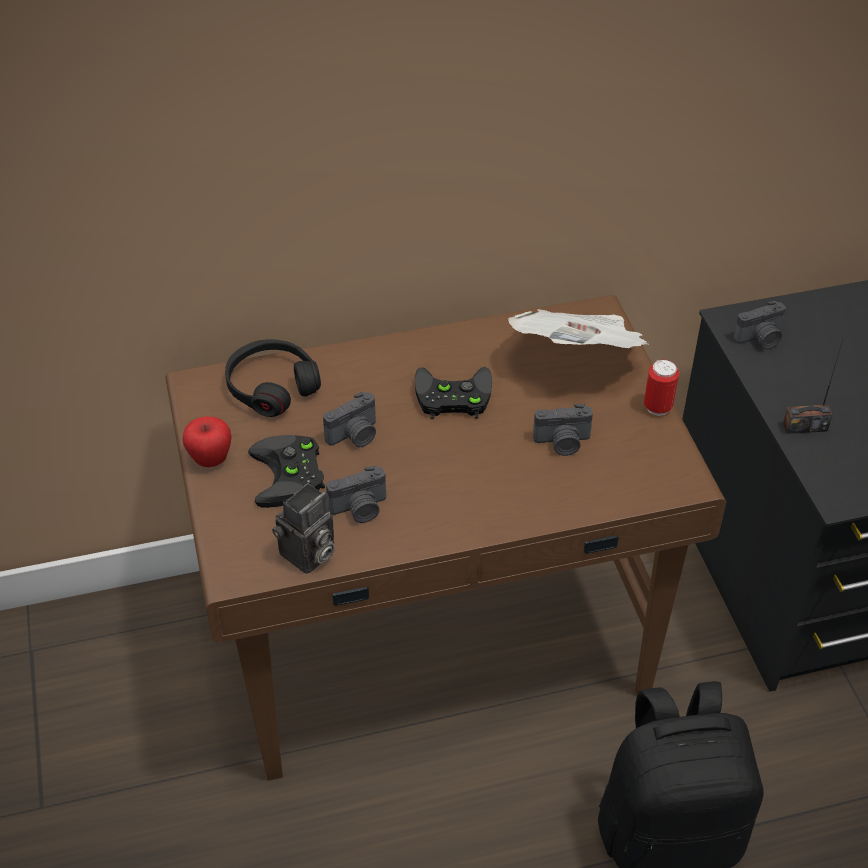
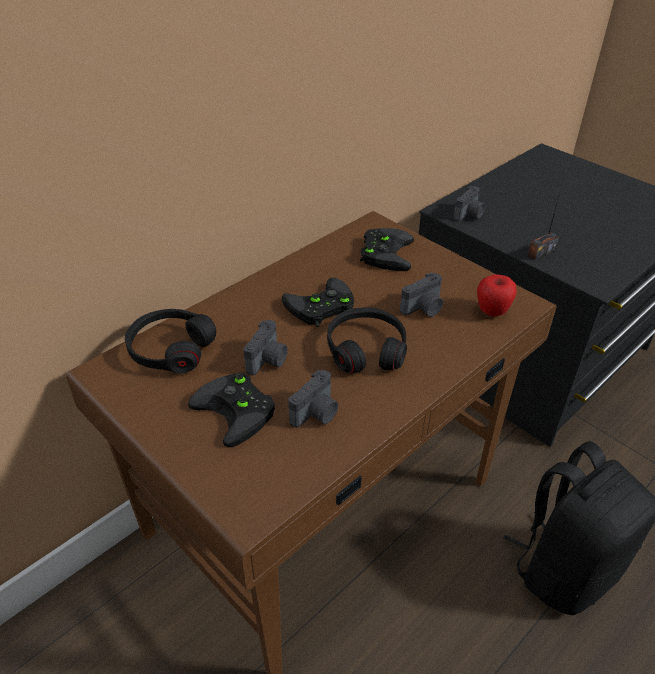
camera: 30 degrees left, 5 degrees down
(210, 459) = (156, 426): apple -> apple (492, 311)
(307, 556) = (303, 470): camera -> none
(461, 463) = (366, 349): none -> black headphones
(578, 355) = (384, 252): newspaper -> black game controller
(657, 407) = (463, 265): can -> none

